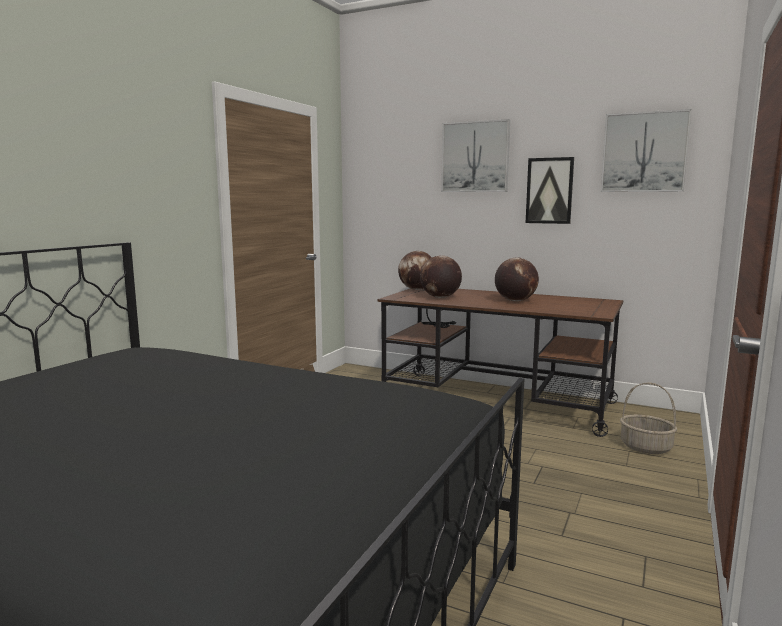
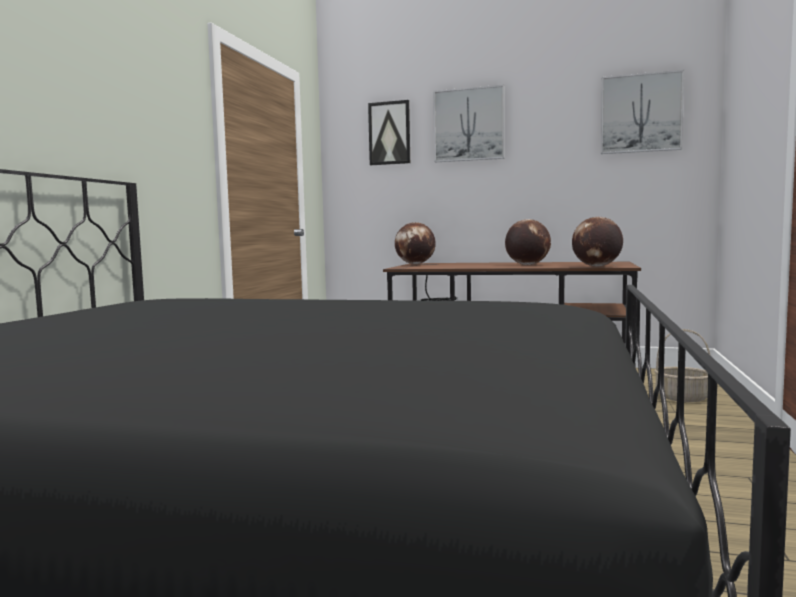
camera: 10 degrees left, 5 degrees down
(440, 297) = (448, 266): globe -> globe (596, 266)
(549, 190) = (548, 155): picture -> picture (389, 133)

